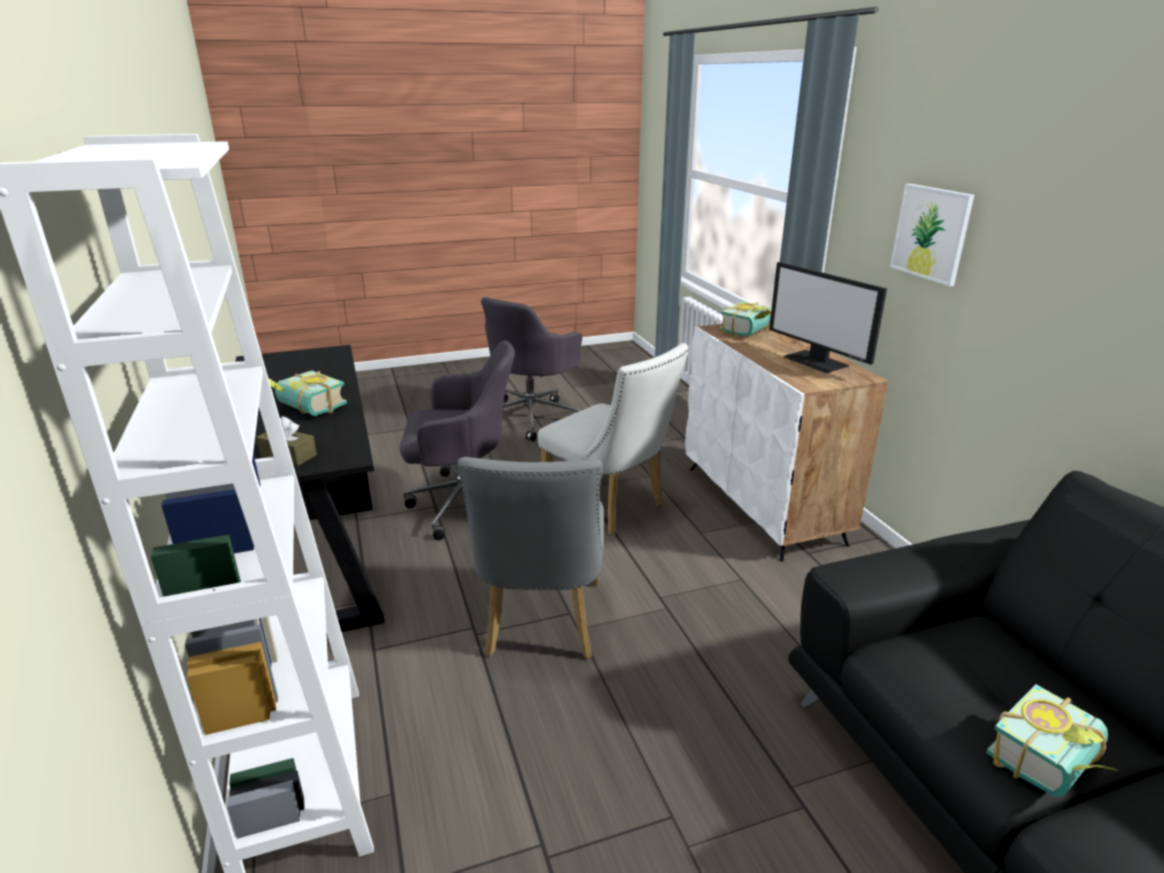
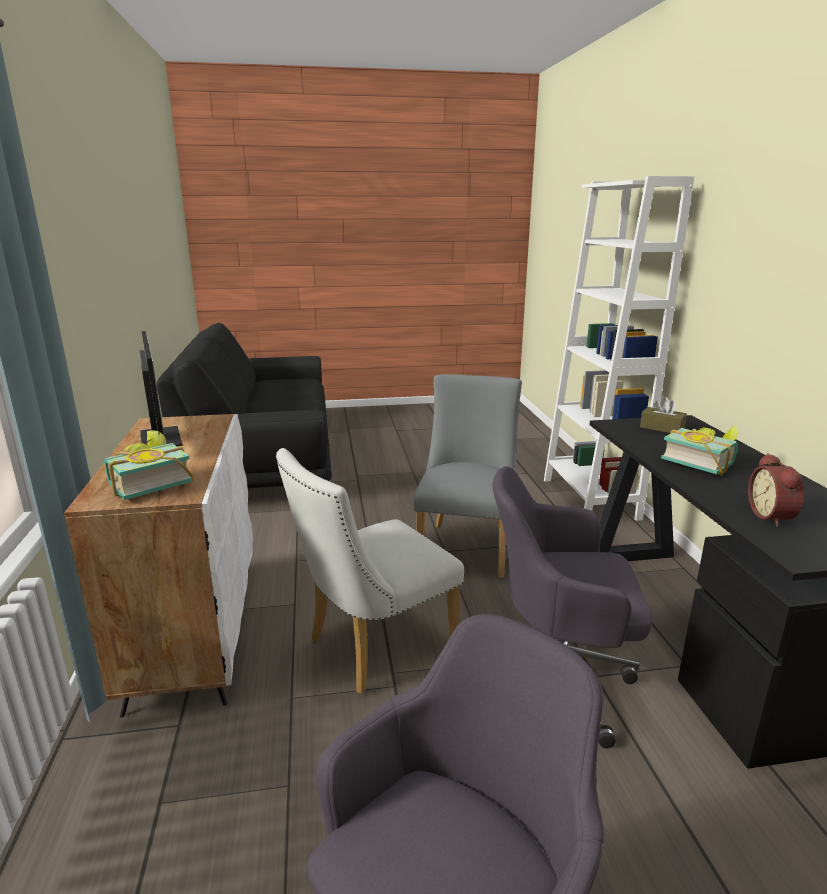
camera: 170 degrees left, 5 degrees down
(314, 369) = (772, 516): none -> alarm clock
(610, 507) = (372, 648): white chair -> white chair turned 90 degrees counterclockwise
(931, 233) = (68, 289): picture -> none
(1052, 765) = (294, 400): book -> none

